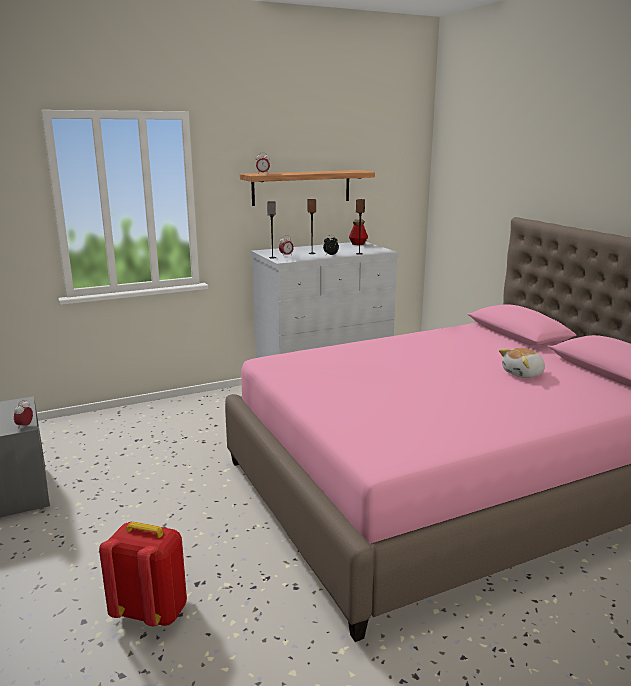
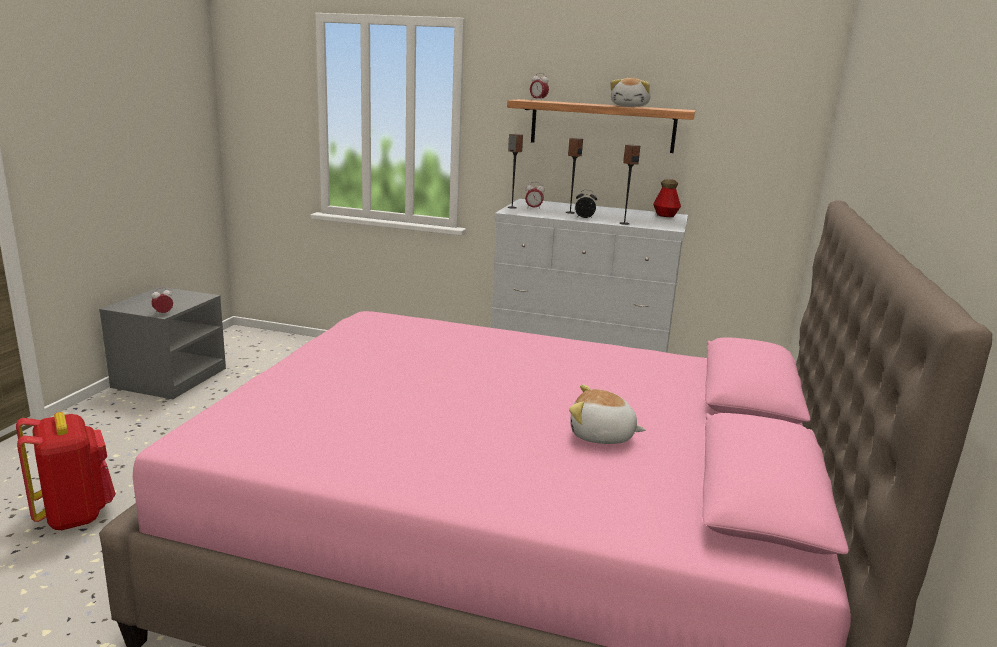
camera: 40 degrees right, 0 degrees up
(328, 172) = (630, 106): none -> plush toy

